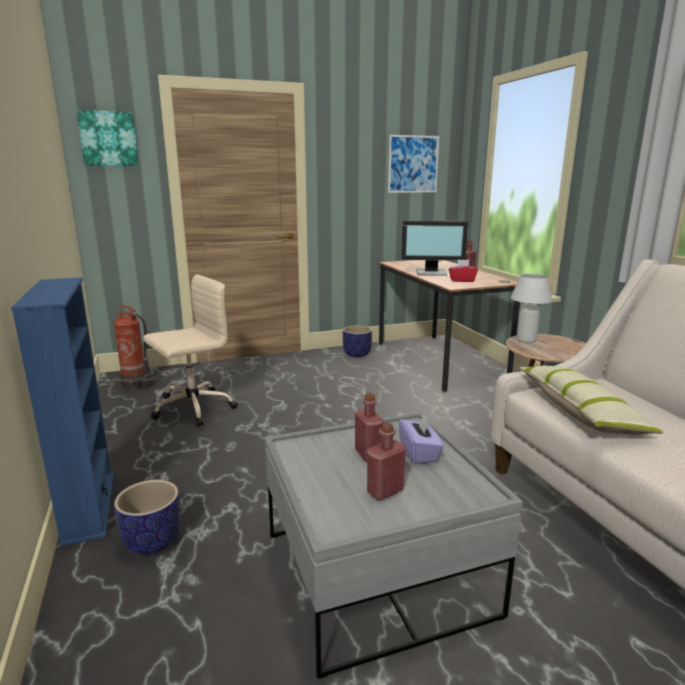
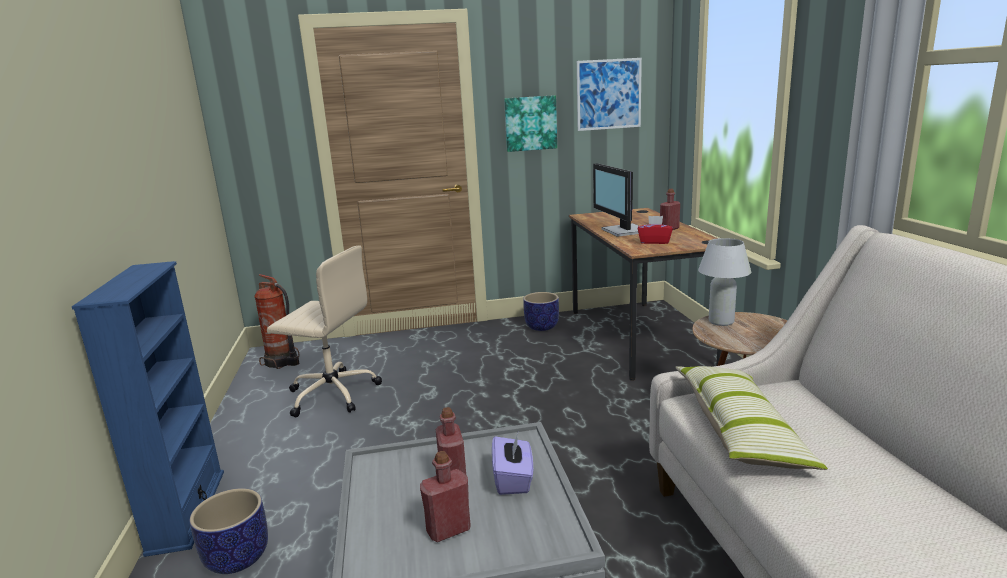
camera: 10 degrees right, 0 degrees up
(108, 139) = (247, 90): picture -> picture (530, 123)
(192, 408) = (331, 394): beige office chair -> beige office chair turned 45 degrees clockwise
(431, 273) = (623, 231): monitor -> monitor turned 60 degrees clockwise

